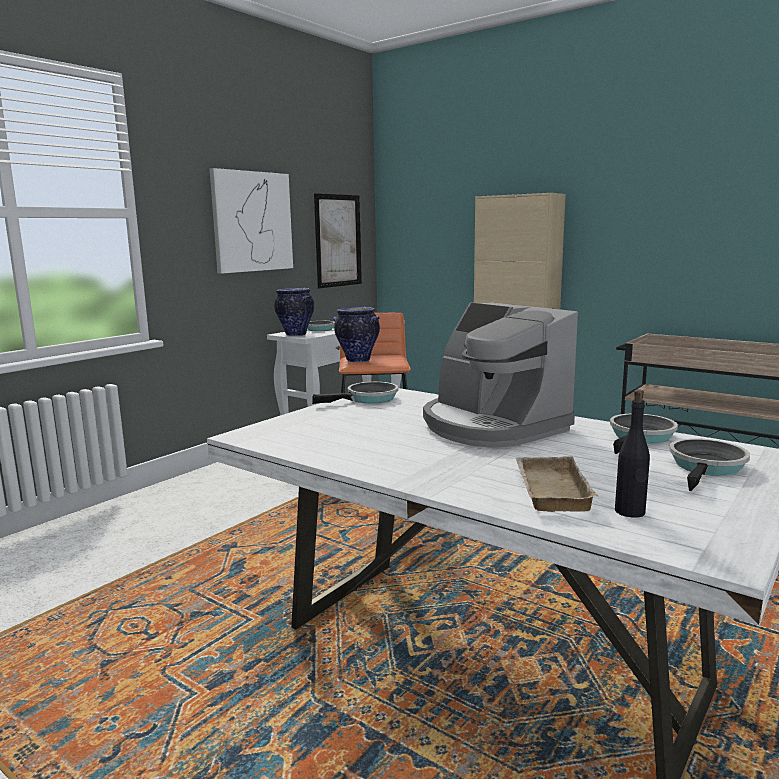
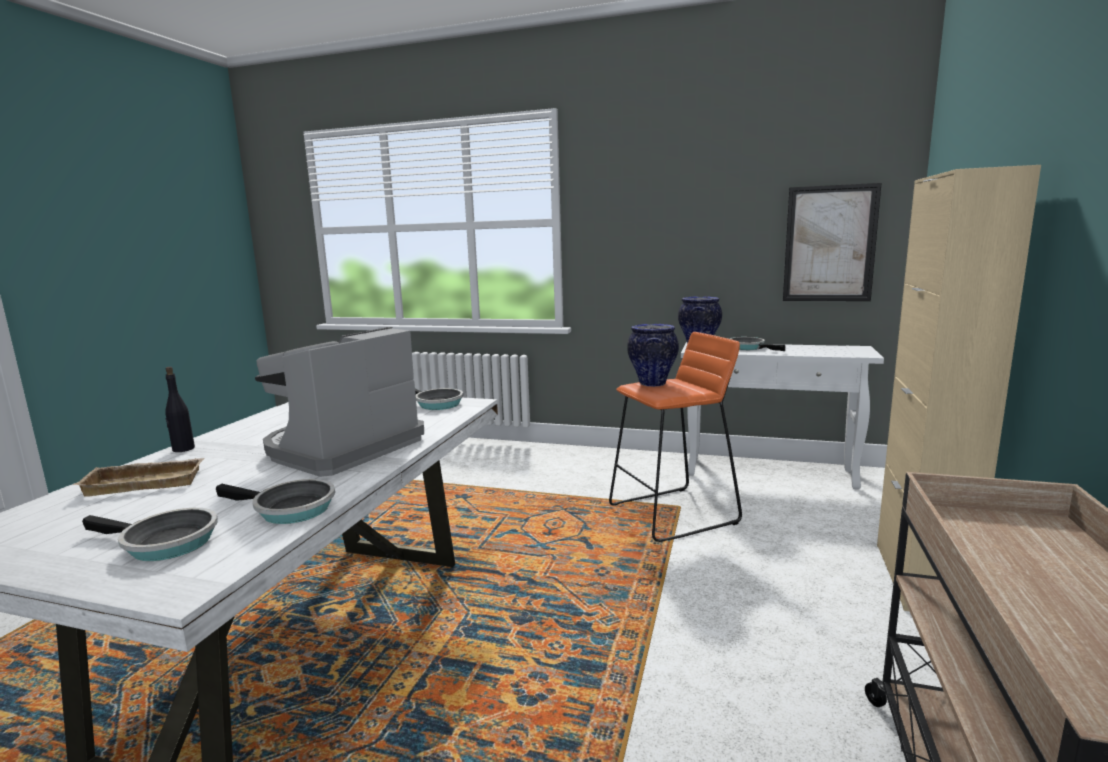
camera: 70 degrees right, 0 degrees up
(252, 221) = (687, 225): picture -> none
(630, 512) = (72, 511): black bottle -> black bottle (183, 449)

